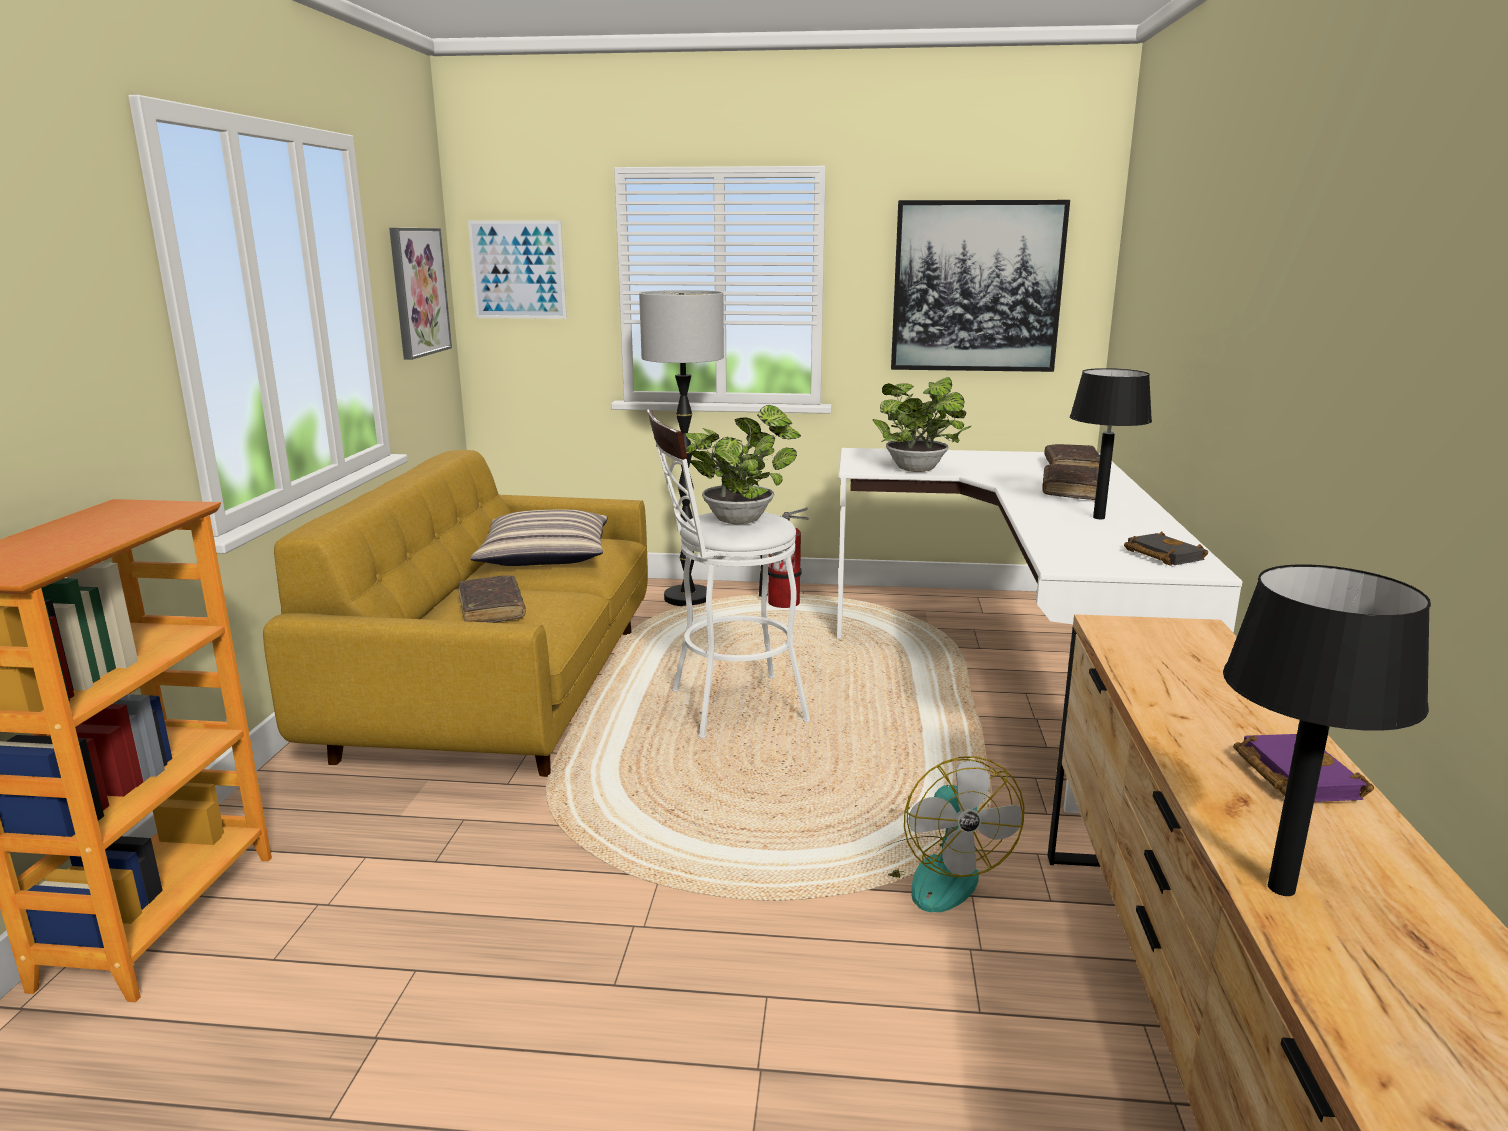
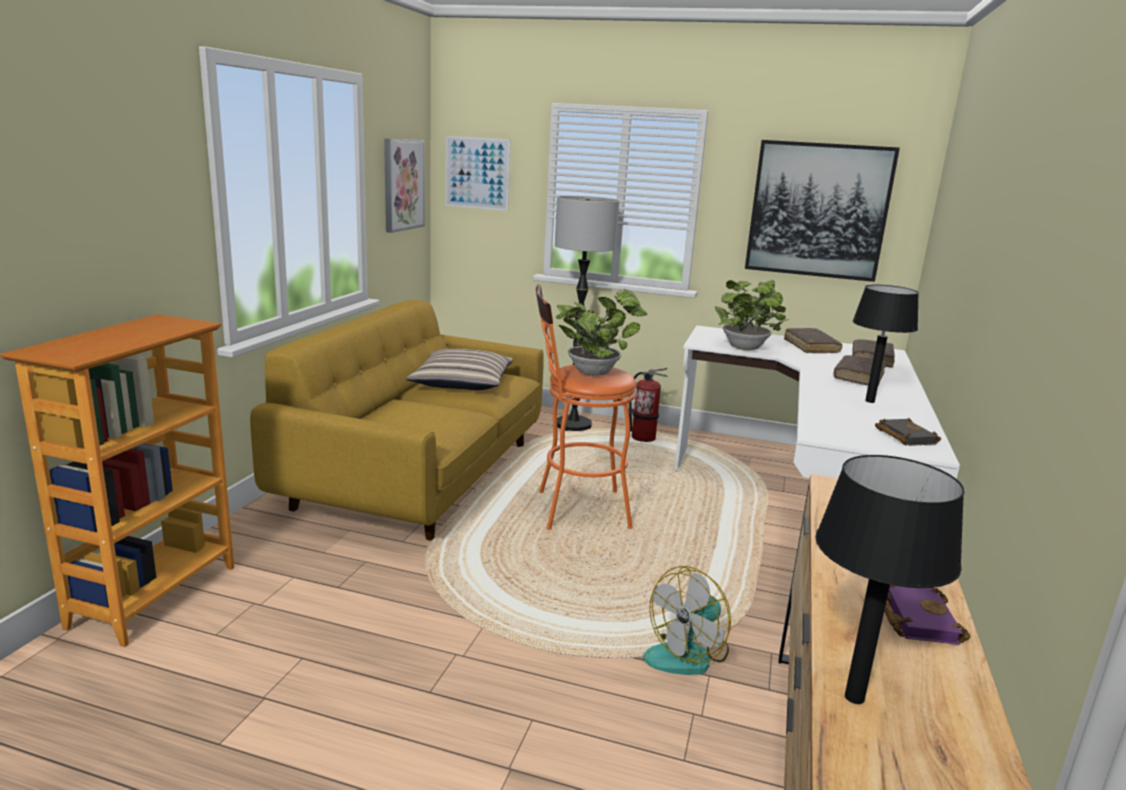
camera: 10 degrees right, 0 degrees up
(492, 609) = (410, 416): brown book -> brown book (811, 347)
(726, 708) = (574, 510): white stool -> orange stool
(936, 873) = (688, 654): fan -> fan turned 45 degrees clockwise

